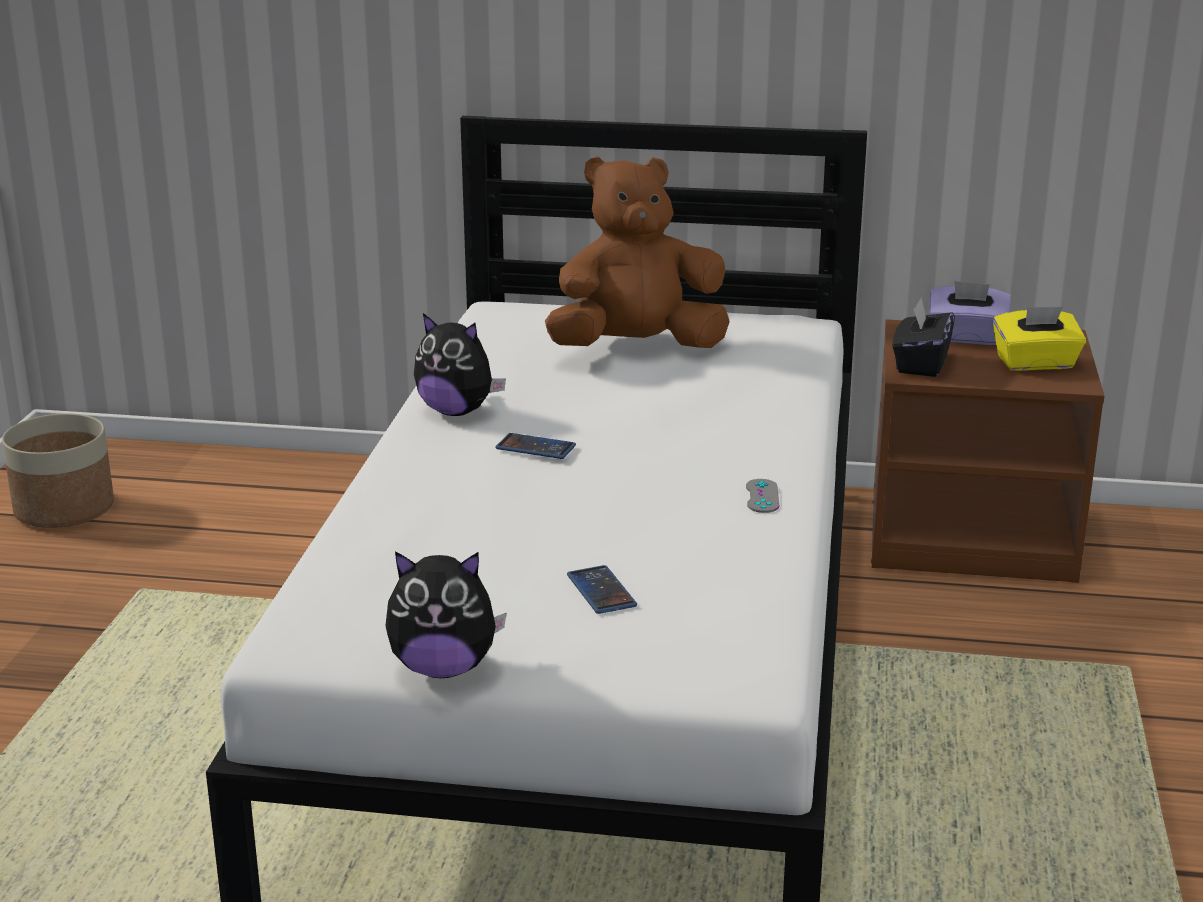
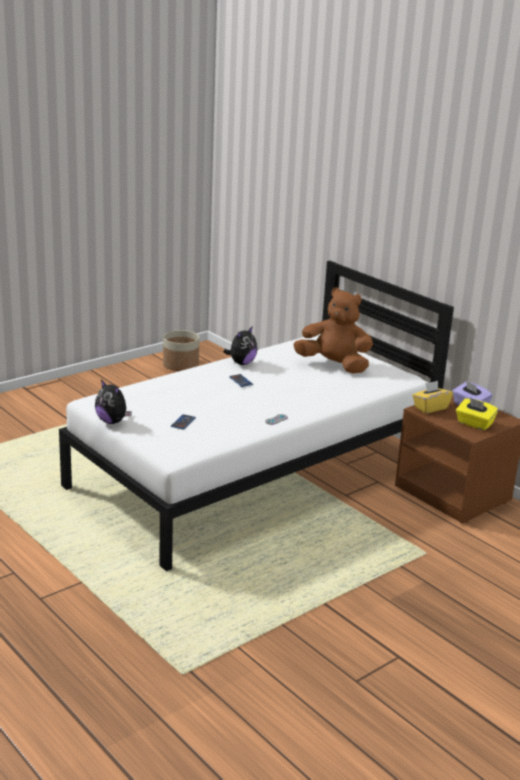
camera: 40 degrees right, 0 degrees up
(457, 411) = (241, 363): plush toy -> plush toy turned 120 degrees counterclockwise
(920, 364) = (430, 408): black tissue box -> yellow tissue box

